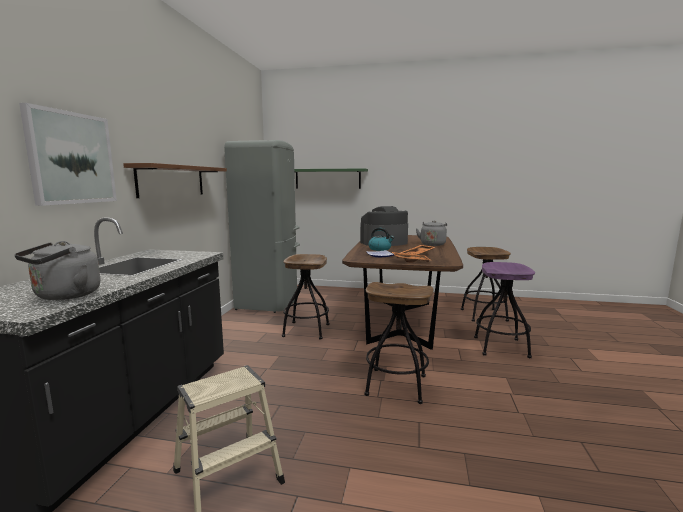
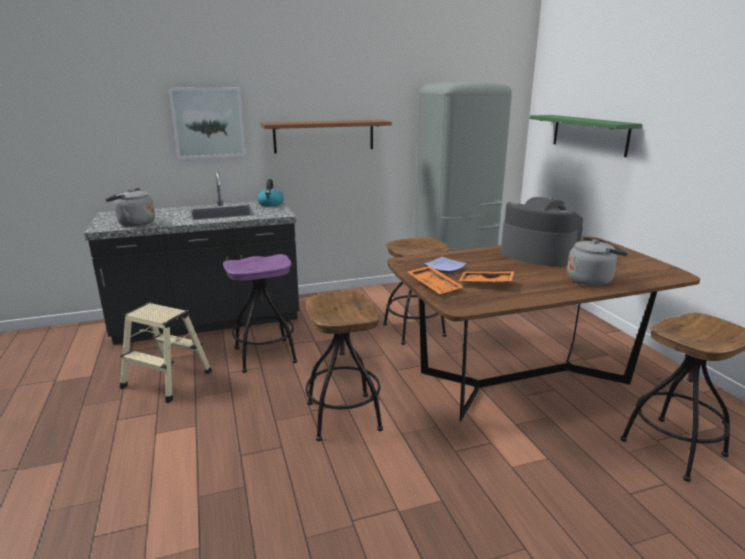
camera: 60 degrees right, 10 degrees up
(380, 249) = (487, 260): kettle -> kettle (271, 204)
(501, 347) = (548, 484): purple stool -> purple stool (264, 355)

